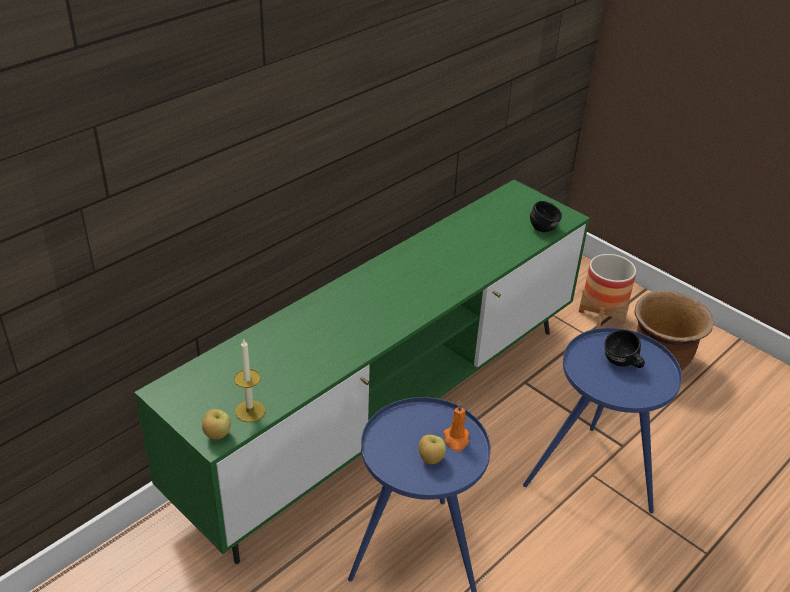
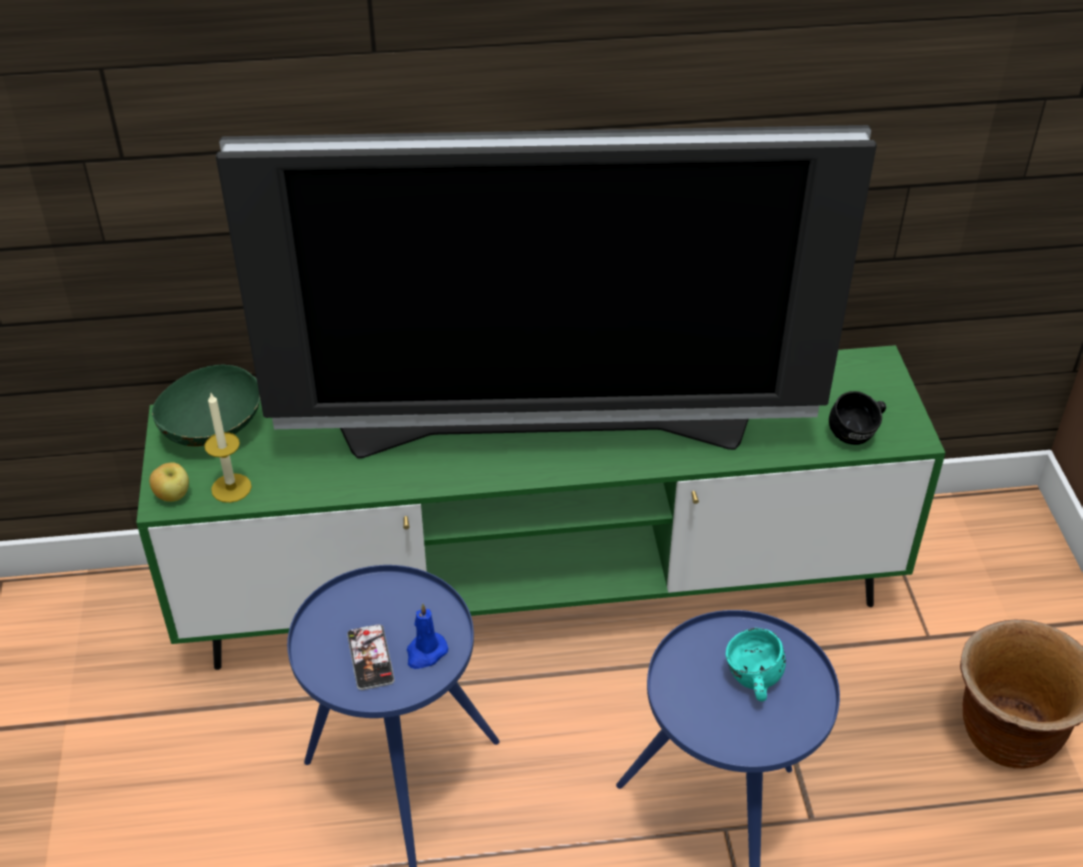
camera: 40 degrees right, 5 degrees up
(198, 386) = (213, 431): none -> green bowl
(395, 291) = (547, 428): none -> television
(430, 459) = (370, 658): apple -> phone
(456, 439) = (425, 653): orange candle -> blue candle
(601, 316) = (982, 624): planter -> none
(621, 364) = (752, 683): black mug -> turquoise mug

